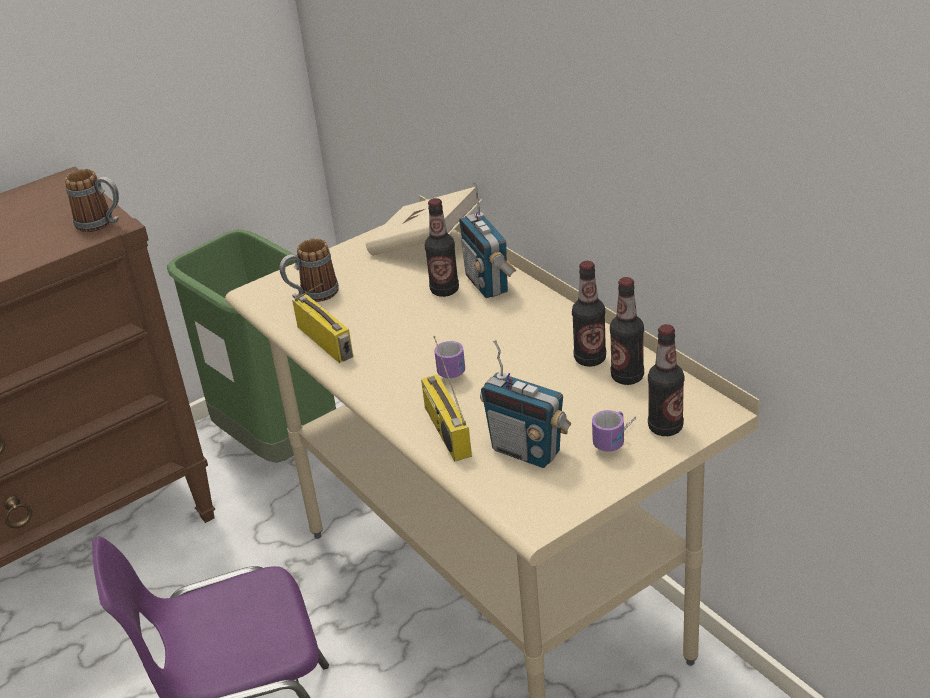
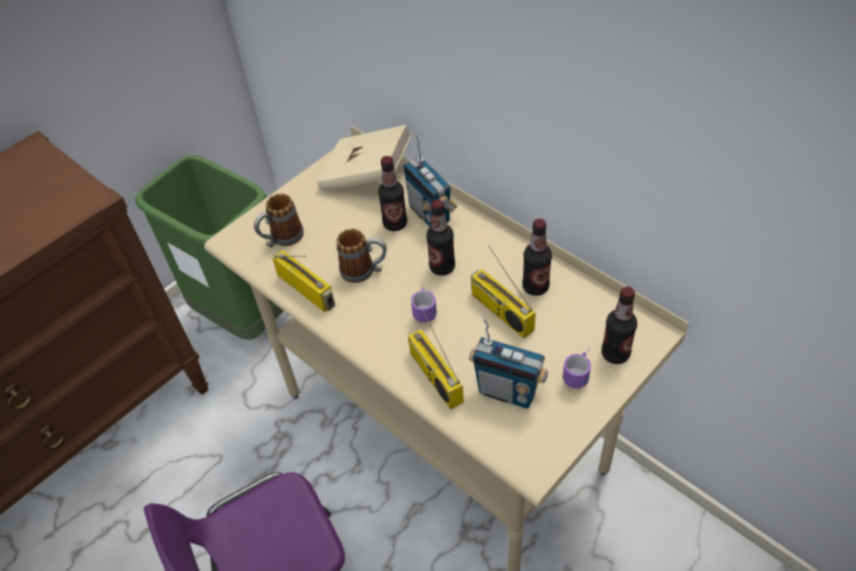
camera: 10 degrees left, 15 degrees up
(101, 224) = (81, 198): mug -> mug (365, 271)
(541, 378) = (500, 312): none -> radio
(627, 377) = (571, 303): bottle -> bottle (442, 267)

